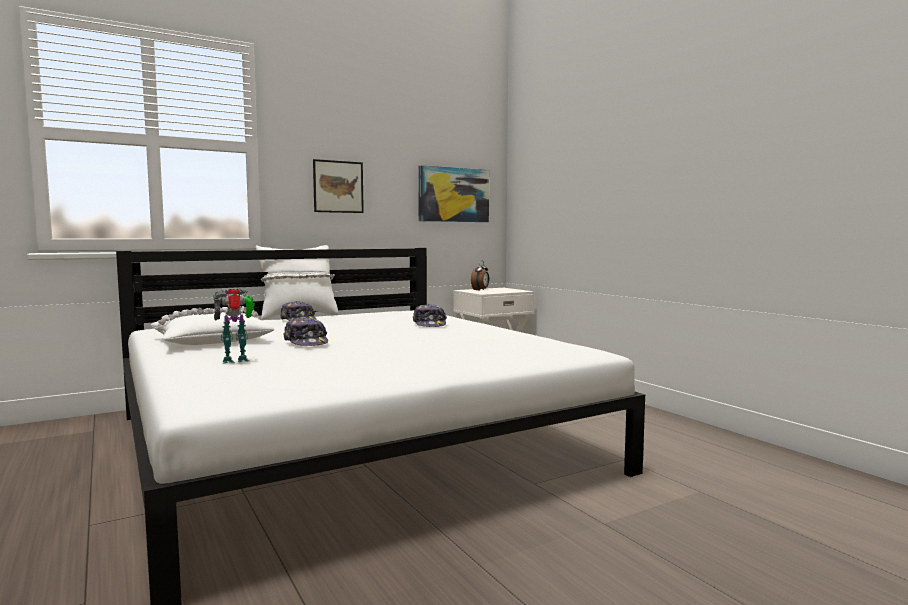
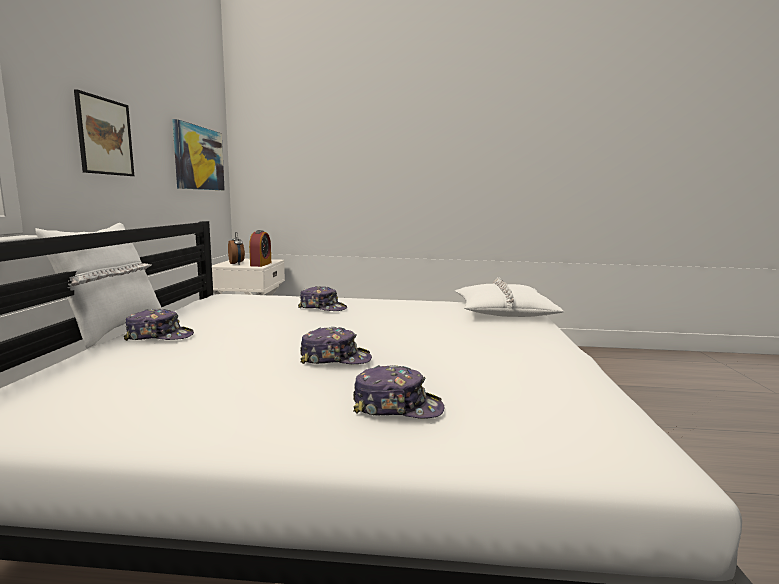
camera: 55 degrees left, 5 degrees up
(211, 340) = (200, 399): white pillow -> white pillow (503, 311)
(237, 361) = (397, 407): toy robot -> cap
(494, 292) = (261, 264): none -> alarm clock

